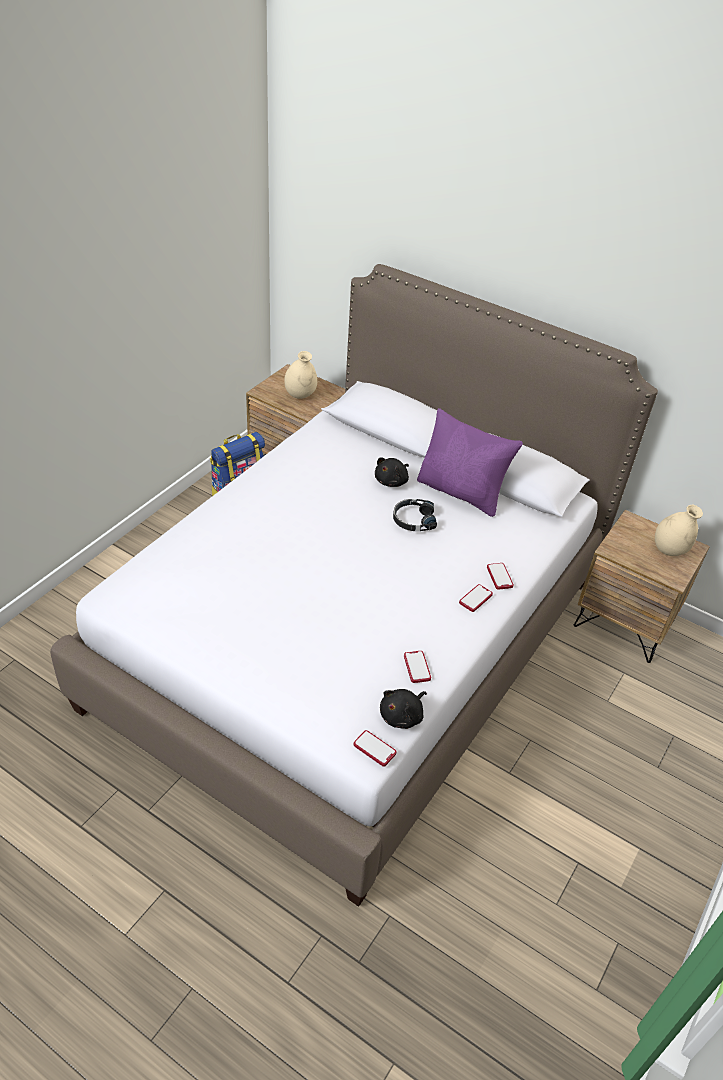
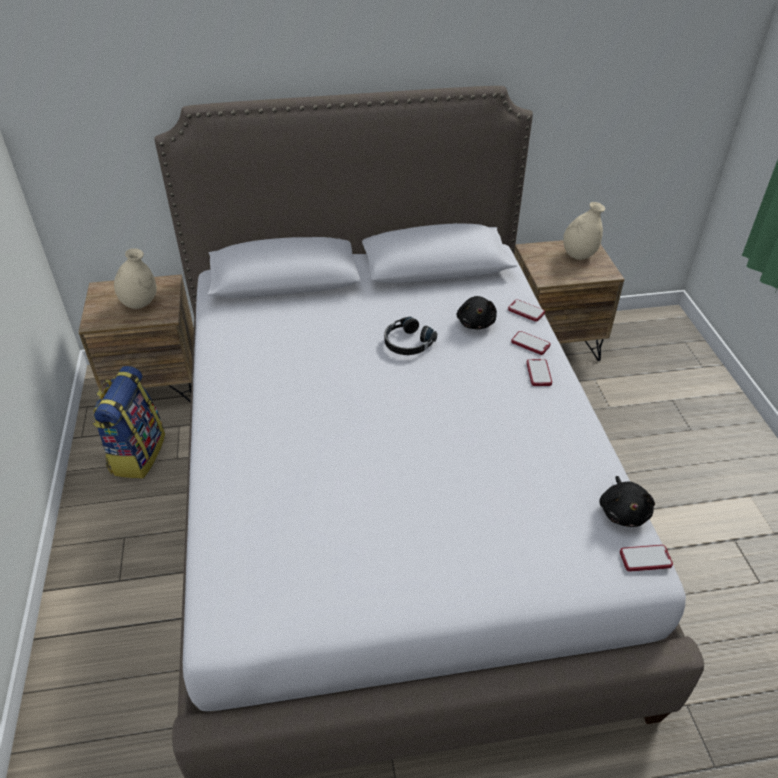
camera: 40 degrees left, 0 degrees up
(392, 481) = (346, 322): black plush toy -> black plush toy (476, 322)
(417, 667) = (577, 462): phone -> phone (526, 311)
(461, 492) = (412, 296): purple pillow -> none

